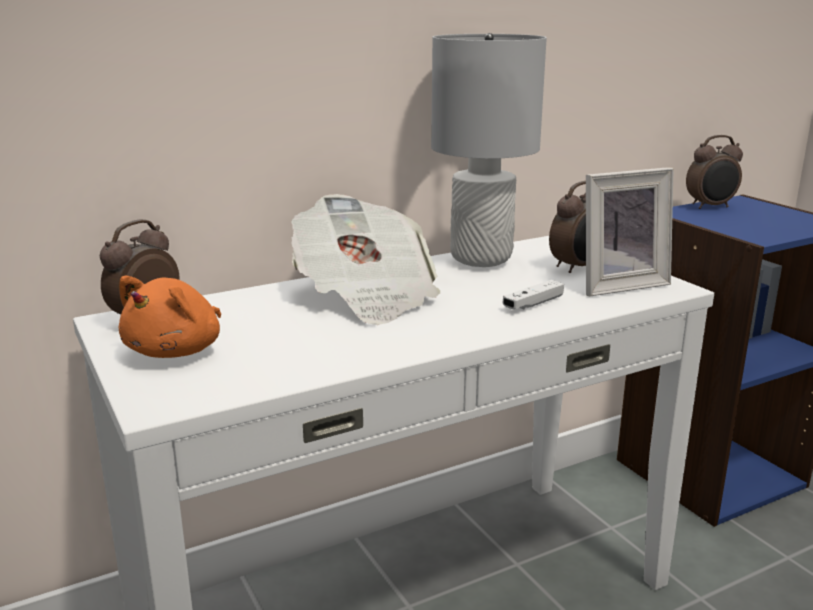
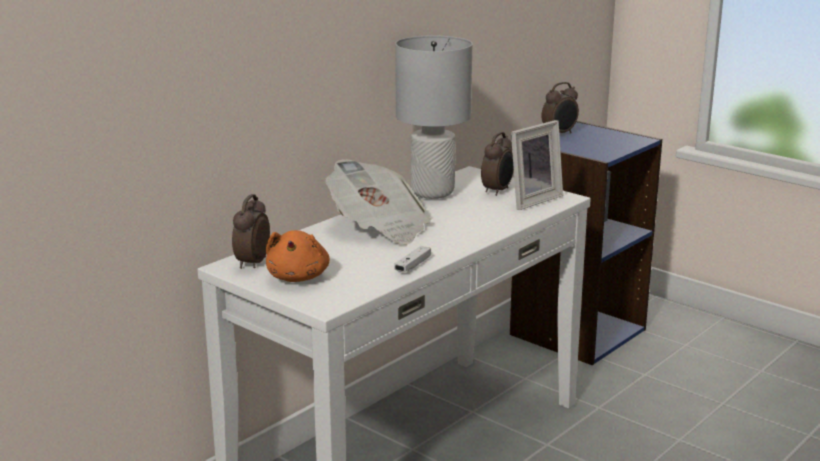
camera: 20 degrees left, 0 degrees up
(533, 304) = (489, 219): white game controller -> white game controller (413, 265)

